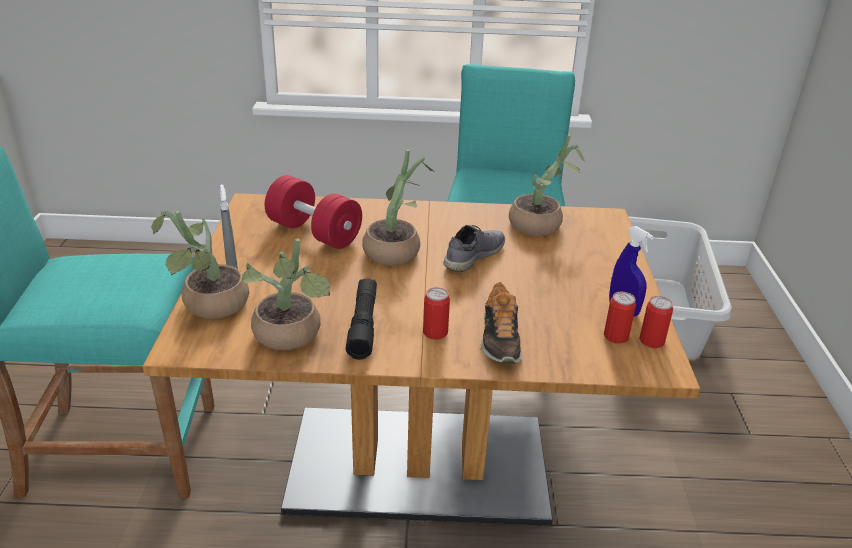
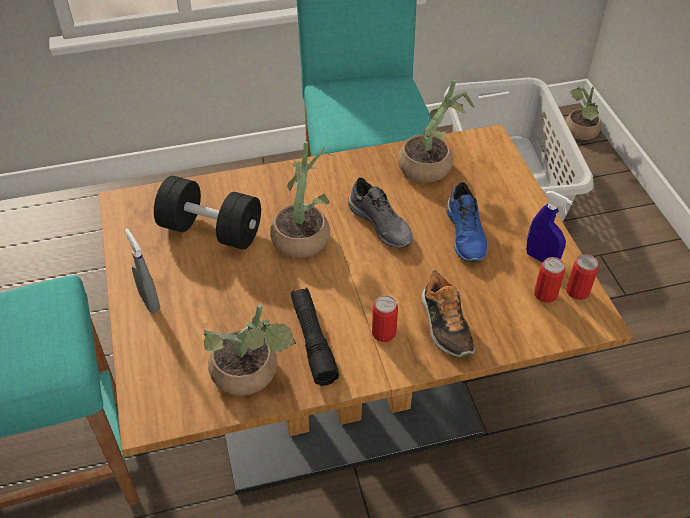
camera: 15 degrees left, 15 degrees up
(209, 306) = (150, 357): potted plant -> potted plant (579, 133)
(314, 233) = (211, 230): red dumbbell -> black dumbbell
(473, 256) = (381, 224): grey shoe -> grey shoe turned 120 degrees clockwise
(553, 277) = (466, 234): none -> blue shoe

